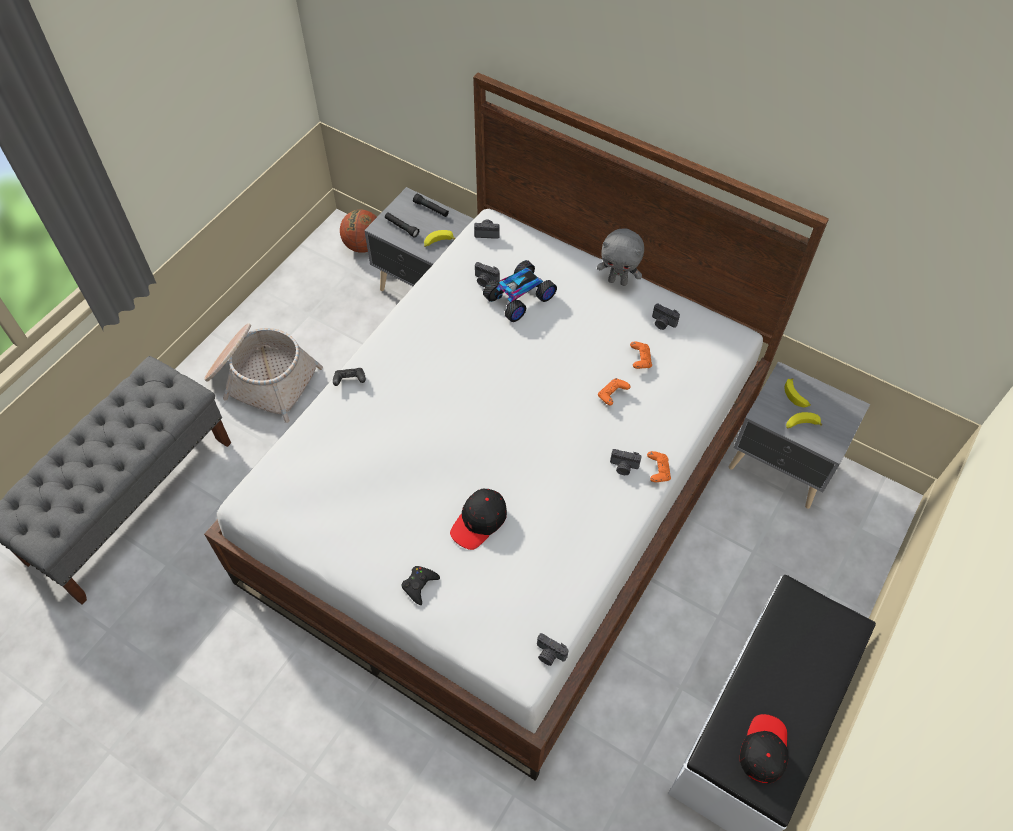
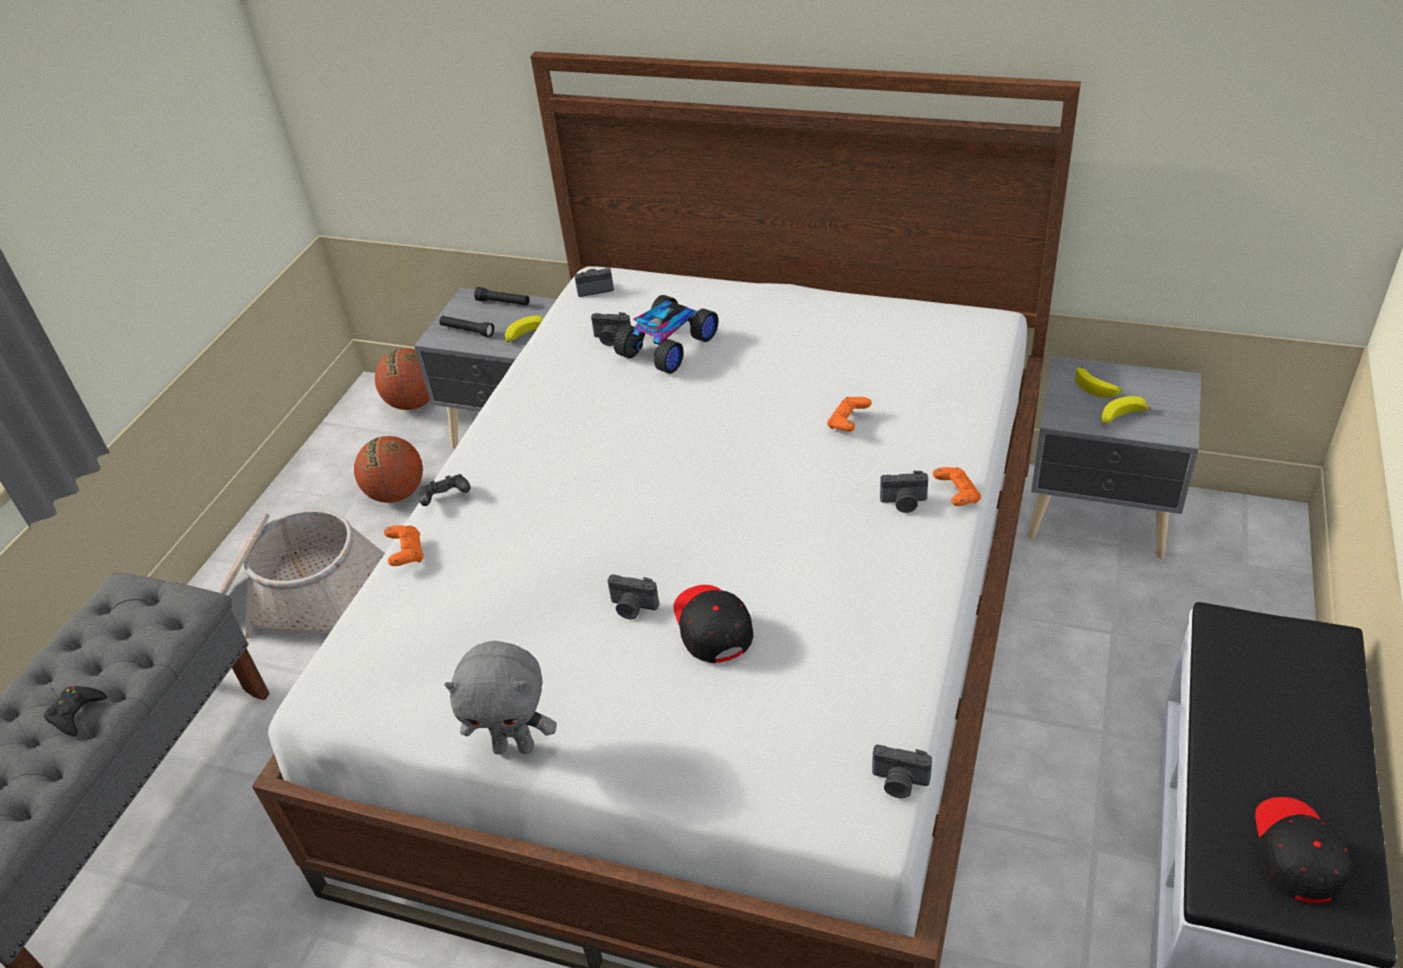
camera: 10 degrees left, 15 degrees down
(336, 317) = (396, 493): none -> basketball
(419, 585) = (645, 739): black game controller -> black game controller (76, 713)
(479, 522) = (711, 627): black cap -> black cap turned 135 degrees clockwise
(618, 281) = (799, 299): grey plush toy -> grey plush toy (515, 746)
(640, 360) = (869, 375): orange game controller -> orange game controller (406, 554)
(662, 323) = (882, 328): camera -> camera (632, 608)

